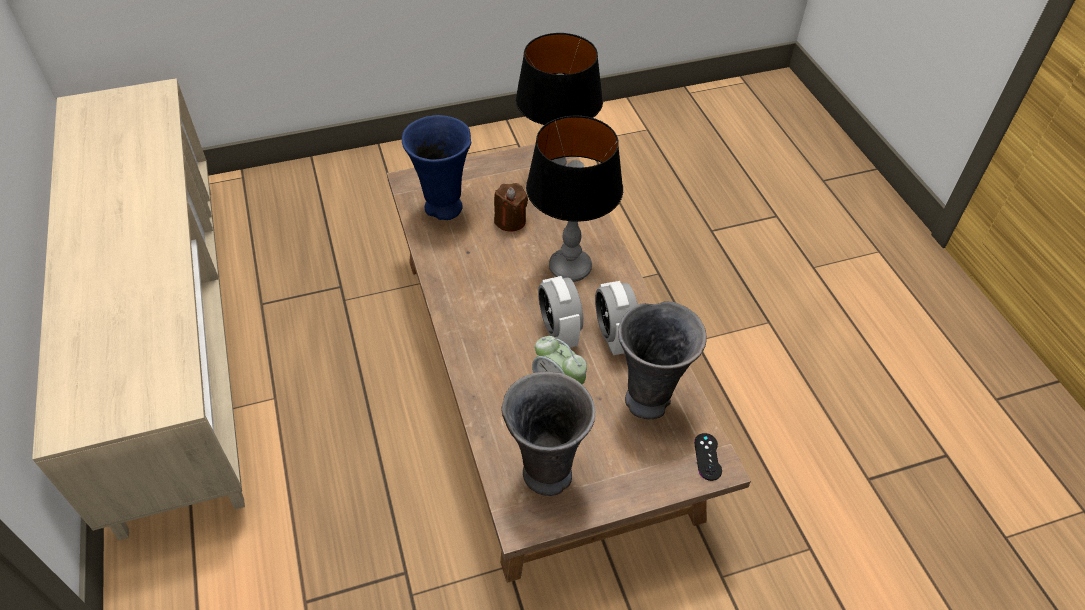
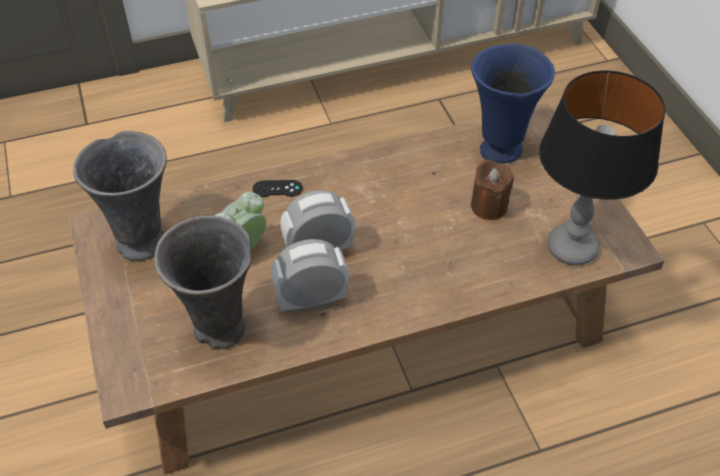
camera: 90 degrees right, 0 degrees up
(570, 268) = (416, 261): table lamp -> none
(707, 457) = (139, 380): black game controller -> black game controller (277, 189)

